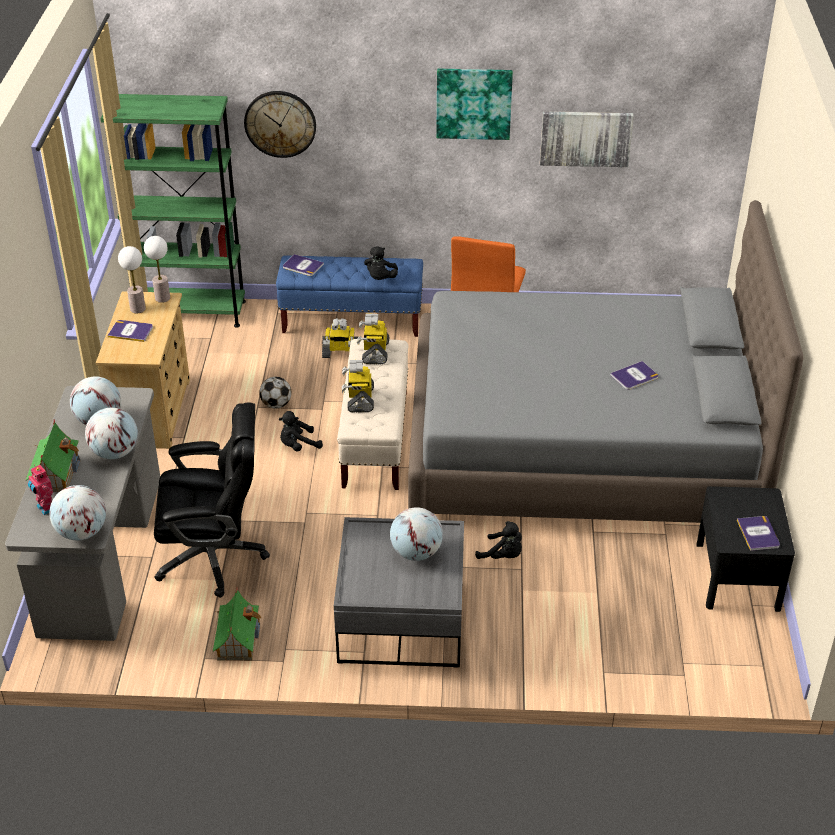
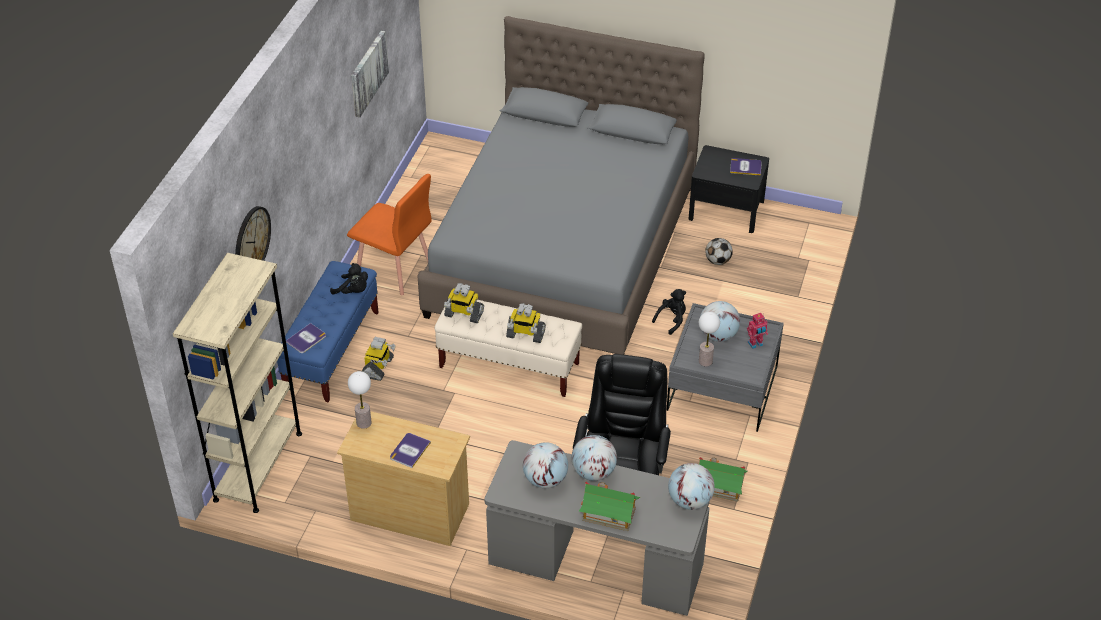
camera: 75 degrees left, 5 degrees up
(45, 508) = (653, 523): toy robot -> toy robot (755, 344)
(138, 309) = (374, 442): table lamp -> table lamp (705, 361)
(190, 312) = (258, 466): green bookcase -> beige bookcase
(276, 404) = (435, 422): football -> football (718, 261)
(298, 445) = (499, 416): black plush toy -> none
(473, 103) = (325, 106): picture -> none
(634, 376) = (593, 165): book -> none

